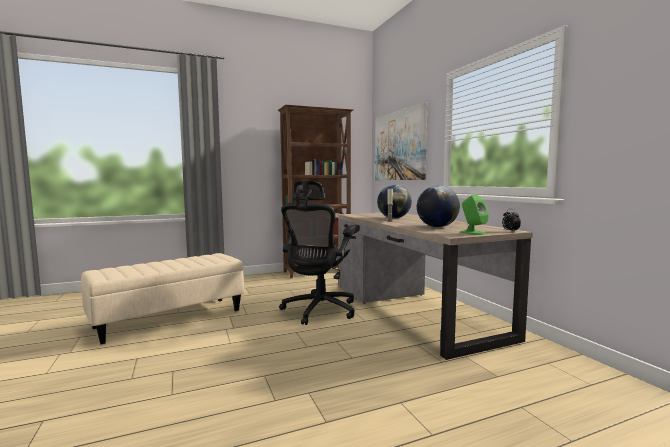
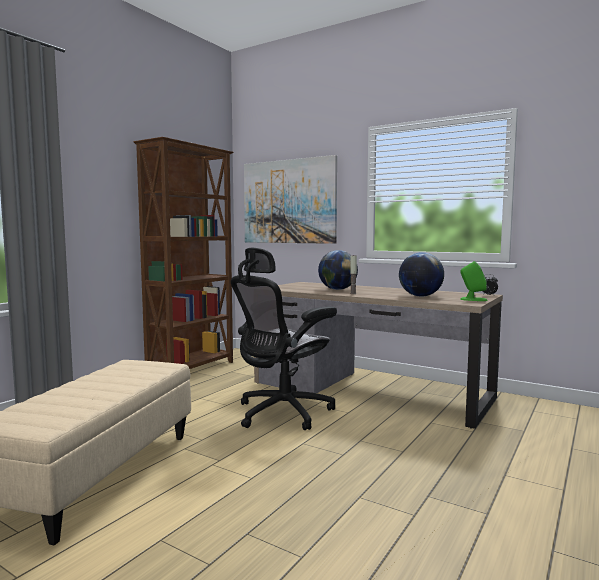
camera: 35 degrees left, 0 degrees up
(320, 310) = (283, 413): office chair -> office chair turned 60 degrees clockwise

